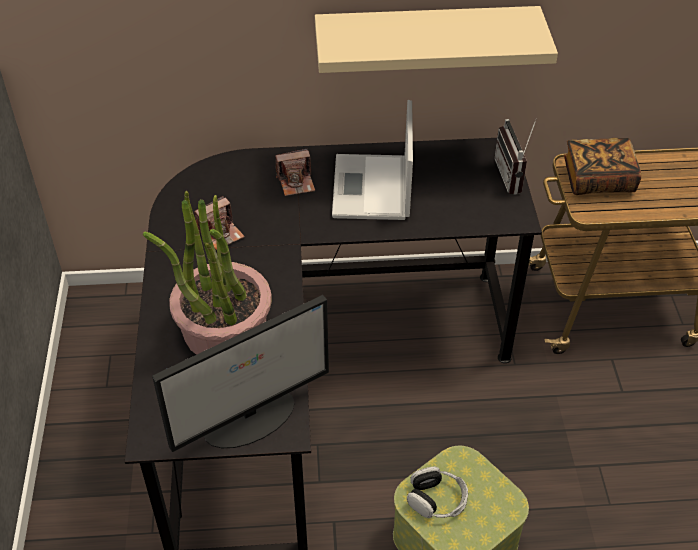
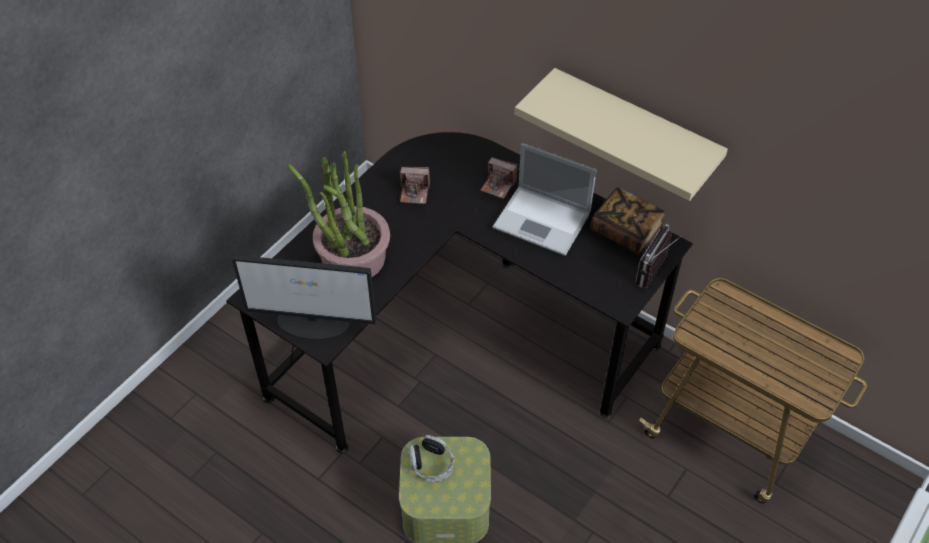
camera: 40 degrees right, 5 degrees up
(372, 189) = (543, 221): laptop -> laptop turned 105 degrees counterclockwise
(598, 179) = (729, 316): book -> book (626, 231)

